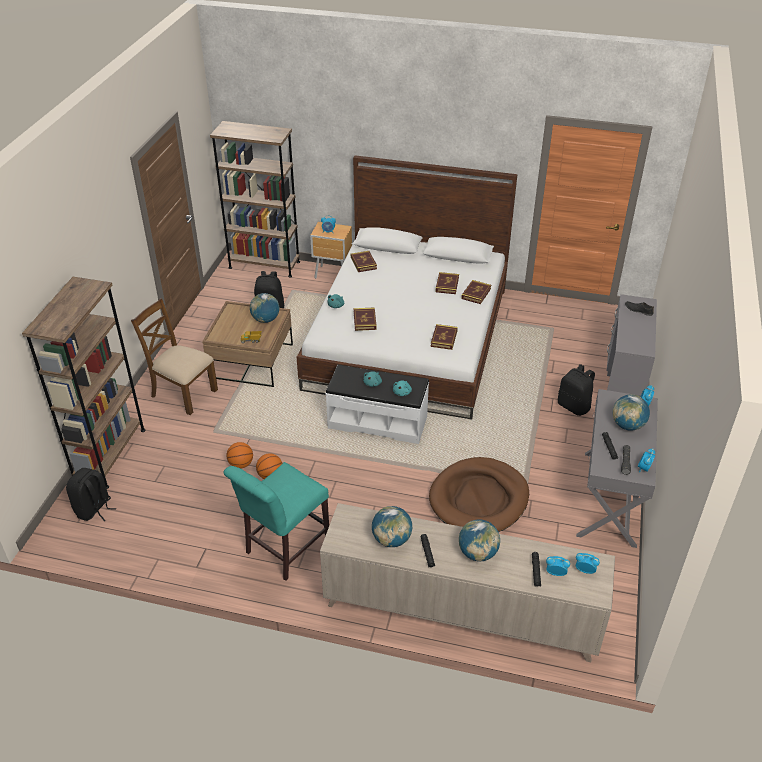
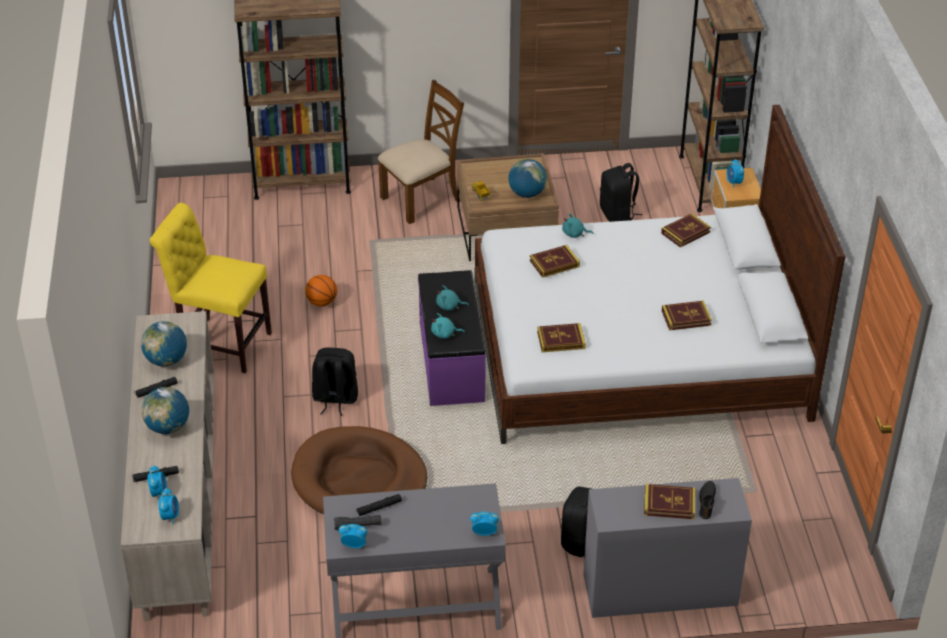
camera: 70 degrees right, 0 degrees up
(94, 509) = (223, 201): black backpack -> black backpack (335, 399)
(183, 393) = (421, 199): brown chair -> brown chair turned 45 degrees clockwise
(241, 464) = (329, 276): basketball -> none
(284, 549) = (220, 343): turquoise chair -> yellow chair
(378, 422) = (452, 362): white bench -> purple bench
(476, 293) = (684, 349): book -> book (669, 504)
(627, 425) = (431, 520): globe -> none

